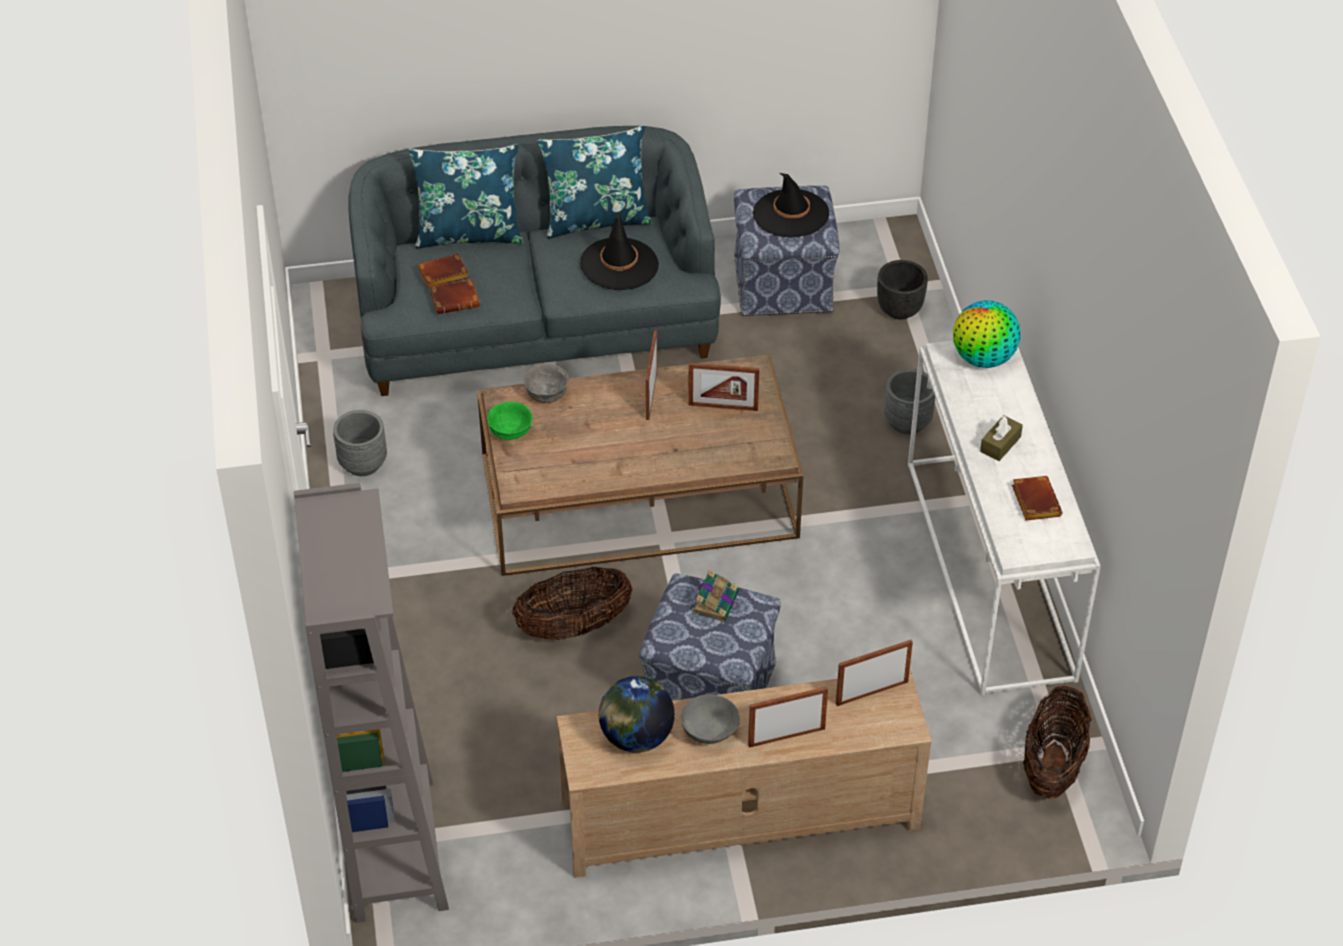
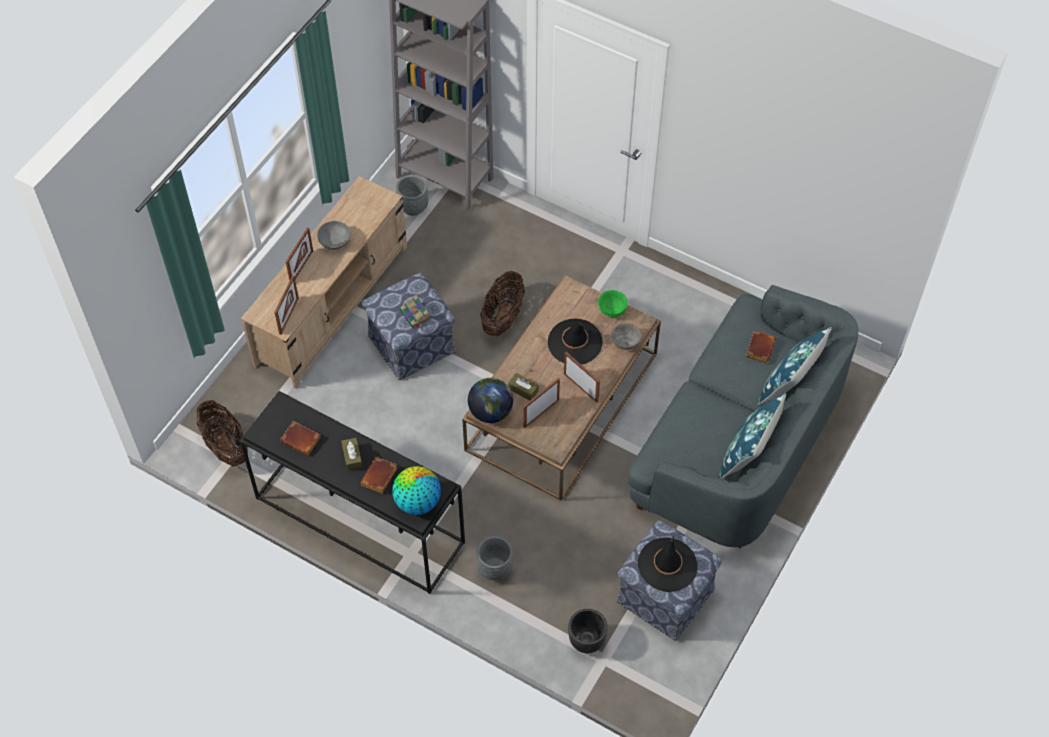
camera: 130 degrees right, 10 degrees up
(363, 463) = (697, 301): grey planter -> grey planter (413, 207)
(456, 299) = (733, 341): brown book -> brown book (380, 478)
(619, 264) = (693, 435): black hat -> black hat (575, 342)
(636, 737) = (360, 215): globe -> globe (491, 411)
(709, 440) = (523, 390): none -> brown tissue box
(992, 570) = (357, 520): white console table -> black console table

